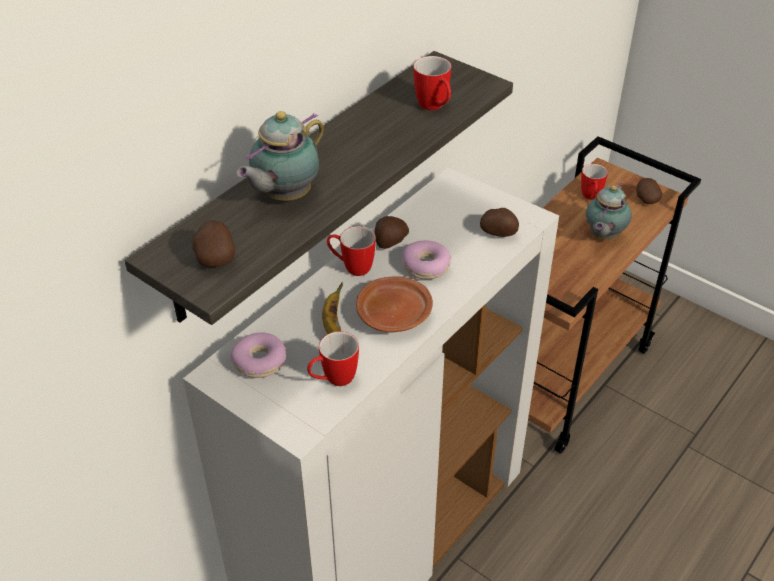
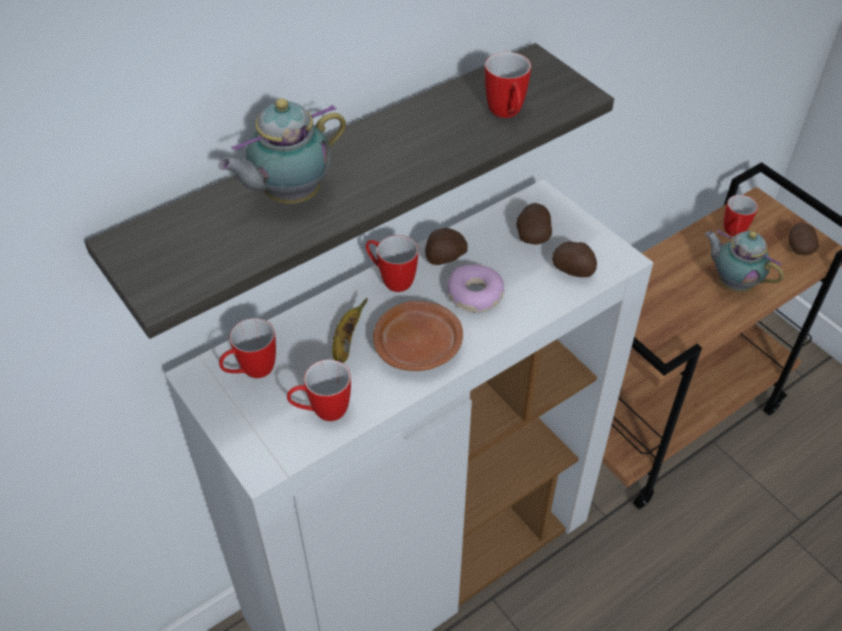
camera: 15 degrees right, 5 degrees up
(215, 257) = (181, 258): potato -> potato (532, 235)
(260, 362) = (251, 372): donut -> mug
(603, 236) = (732, 283): teapot -> teapot turned 90 degrees clockwise

